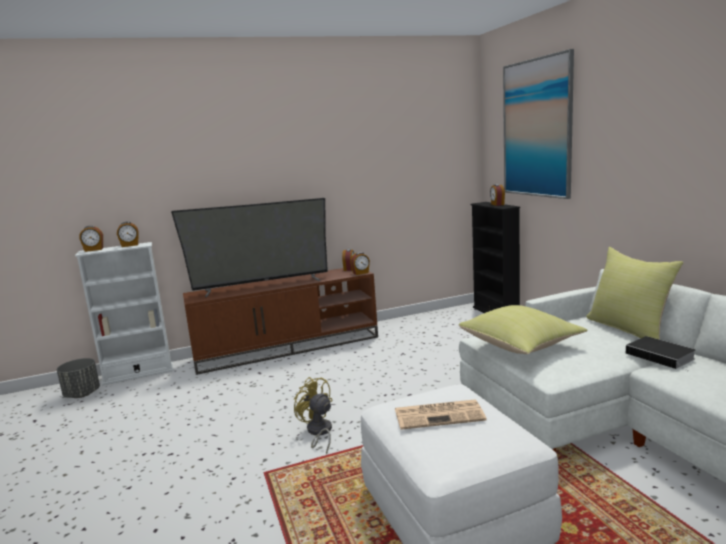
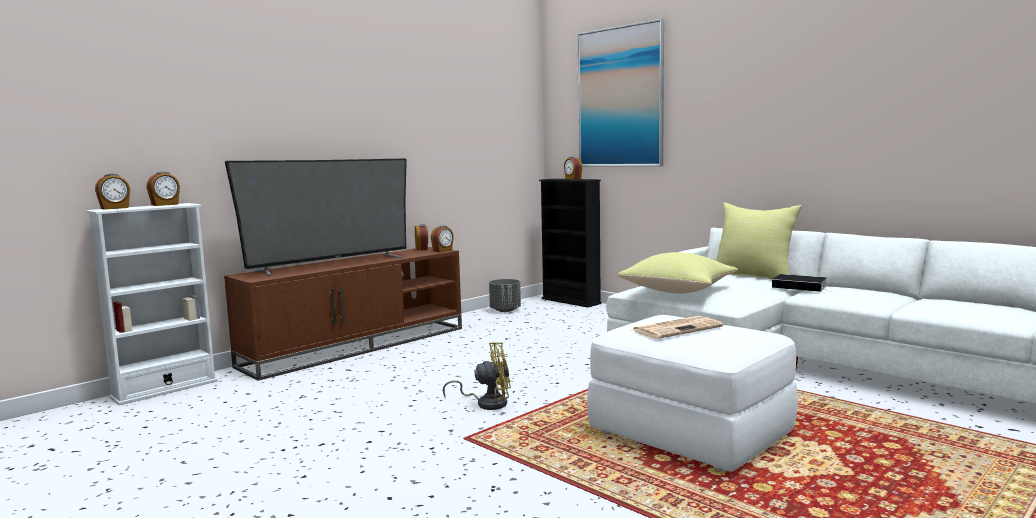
camera: 25 degrees left, 5 degrees down
(82, 394) = (98, 417): grey planter -> grey planter (505, 310)
(318, 432) = (487, 403): yellow fan -> yellow fan turned 150 degrees clockwise

